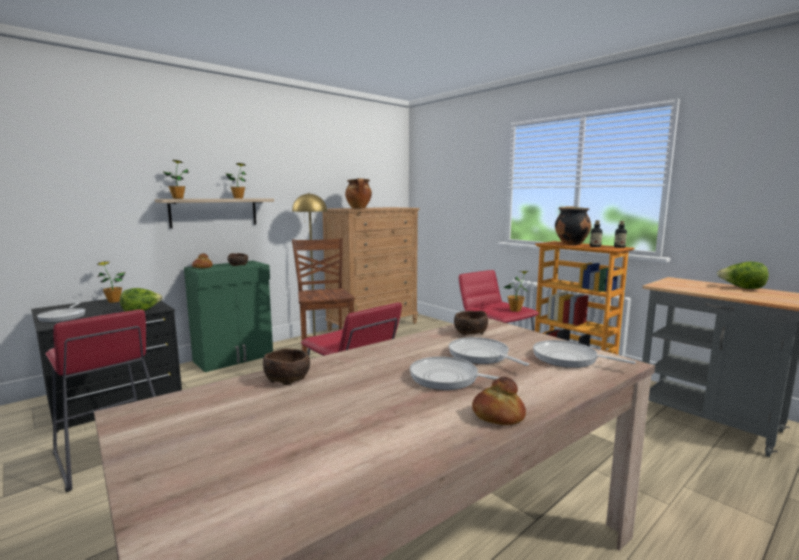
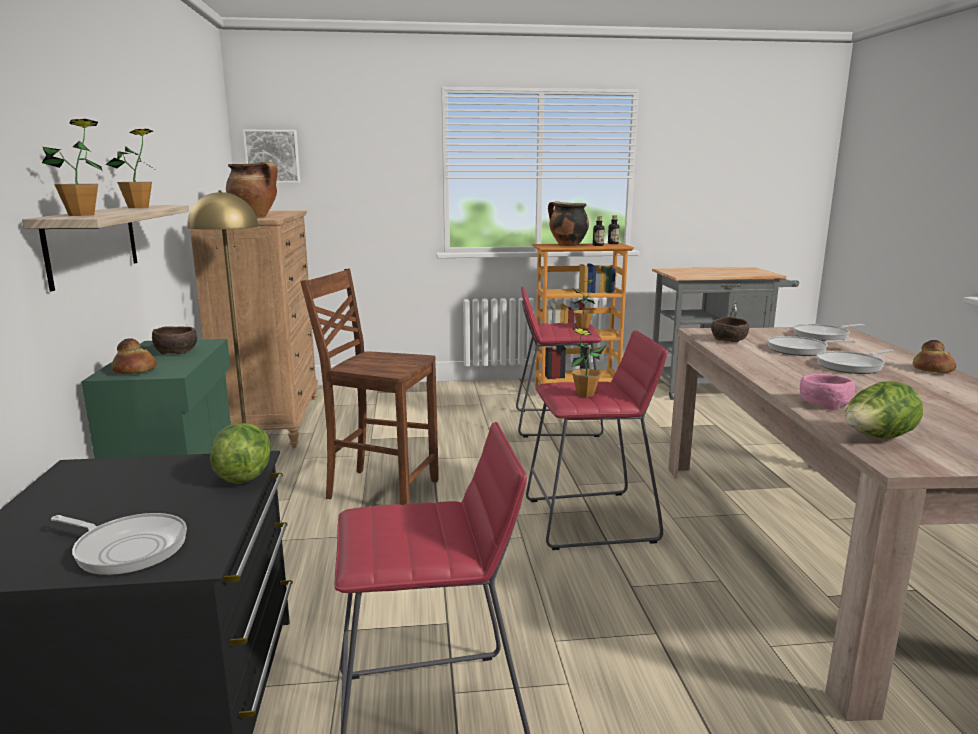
camera: 55 degrees left, 5 degrees up
(114, 301) = (66, 495): potted plant -> potted plant (585, 394)
(287, 378) = (823, 404): brown bowl -> pink bowl
(423, 176) = (272, 156): none -> picture
(742, 288) = (716, 269): lettuce -> lettuce (876, 438)

